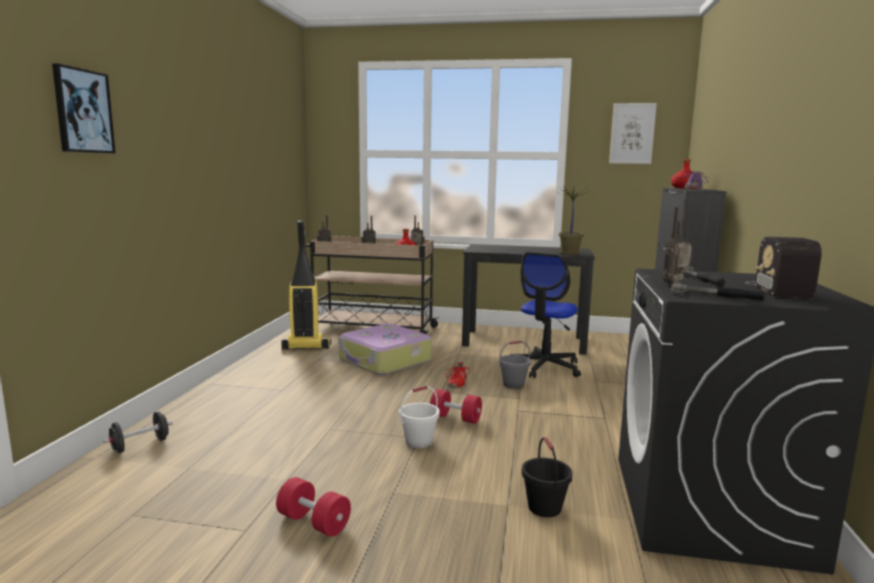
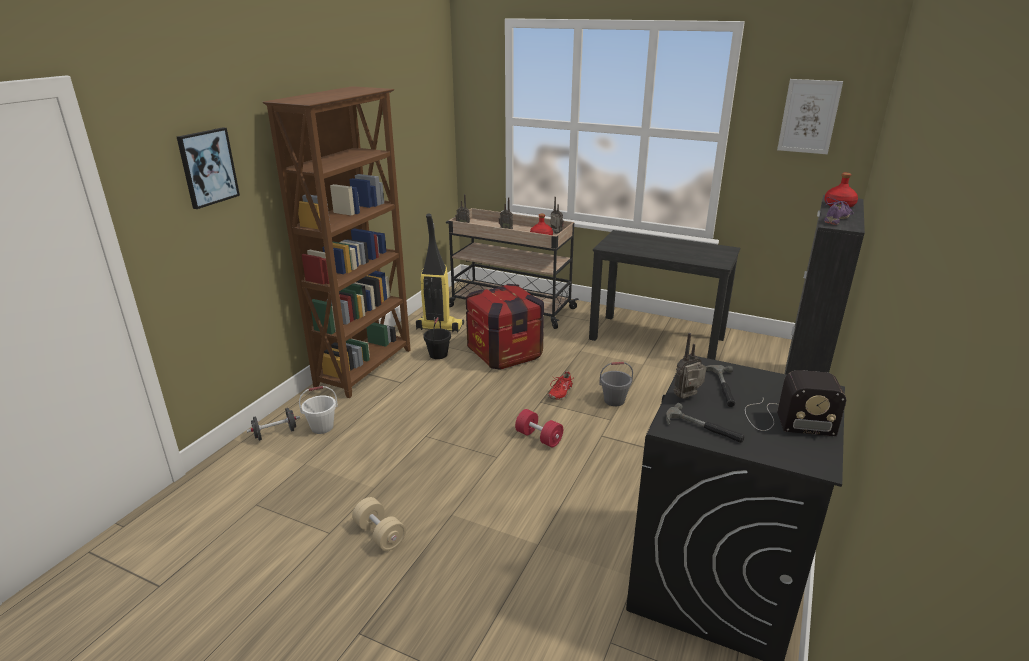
camera: 15 degrees right, 15 degrees up
(236, 382) = (366, 368): none -> brown bookcase
(313, 522) = (380, 534): red dumbbell -> beige dumbbell
(384, 361) = (505, 353): suitcase -> crate
(419, 442) = (494, 461): white bucket -> white bucket (322, 427)
(544, 367) = (658, 379): office chair -> none
(544, 507) = (567, 552): black bucket -> black bucket (438, 354)
(569, 253) = (706, 260): potted plant -> none
(780, 289) = (785, 420): radio -> radio turned 105 degrees counterclockwise

